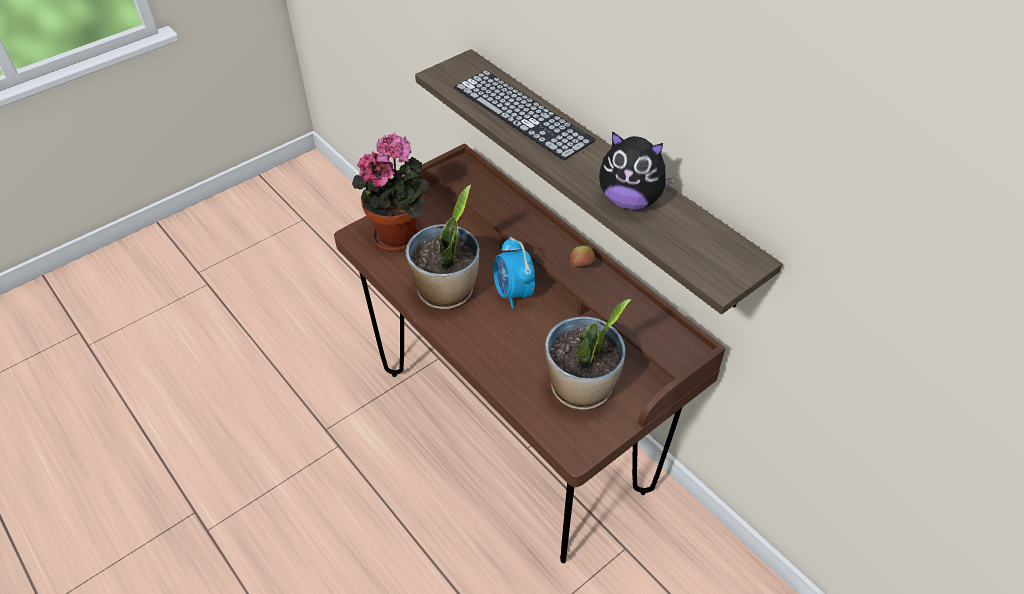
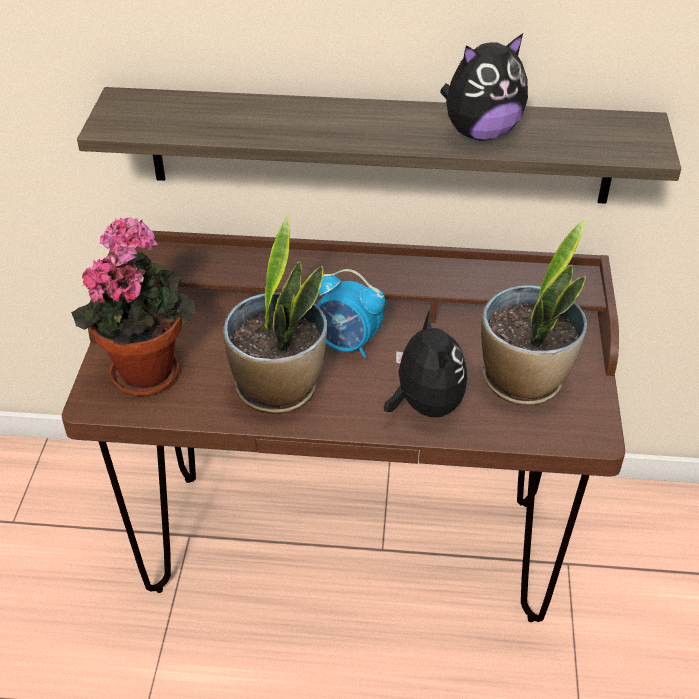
camera: 45 degrees left, 5 degrees down
(507, 358) = (425, 405): none -> plush toy
(522, 113) = (261, 116): keyboard -> none
(581, 267) = (398, 270): apple -> none

